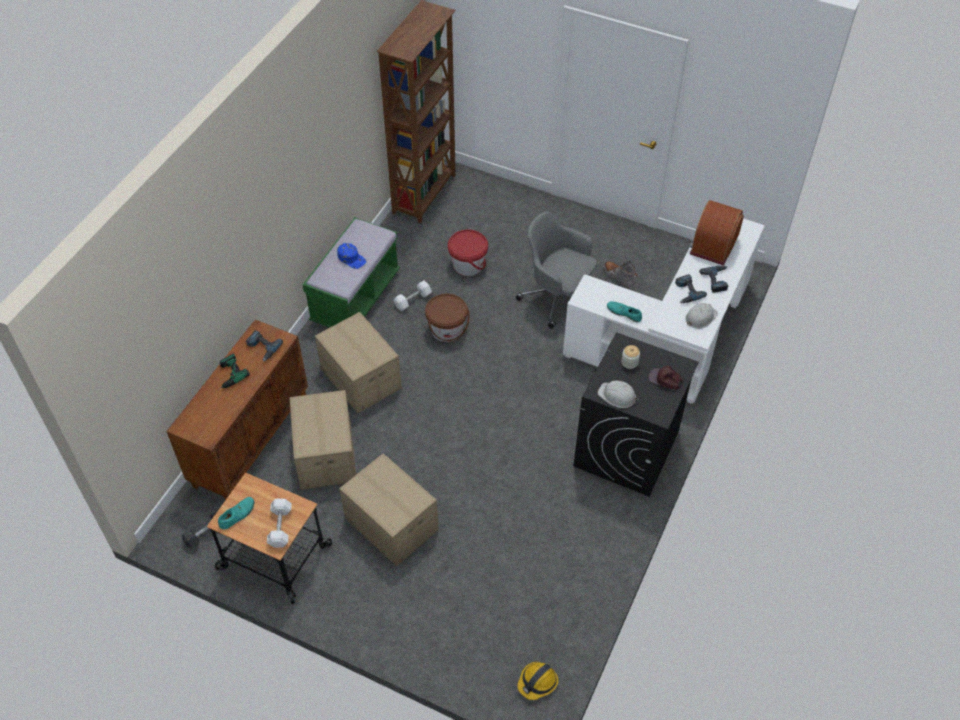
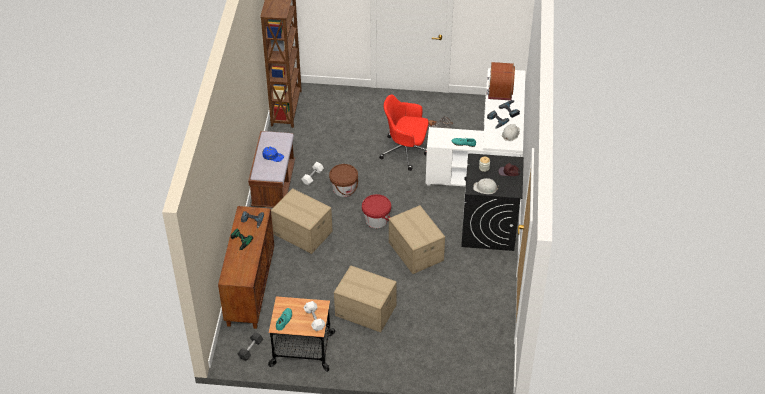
camera: 20 degrees left, 5 degrees down
(325, 455) = (303, 283): cardboard box -> cardboard box (415, 251)
(355, 298) = (273, 185): green bench -> brown bench
(468, 264) = (338, 145): red bucket -> red bucket (376, 220)
(537, 682) = (494, 368): hard hat -> none
(557, 298) = (405, 151): grey office chair -> red office chair

